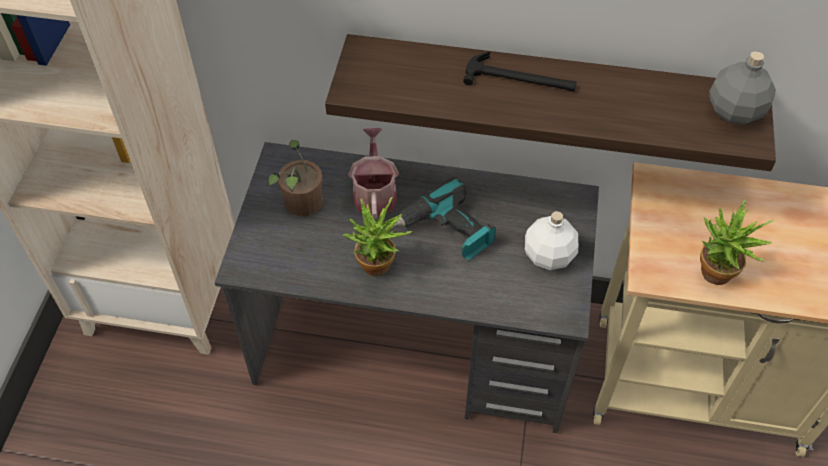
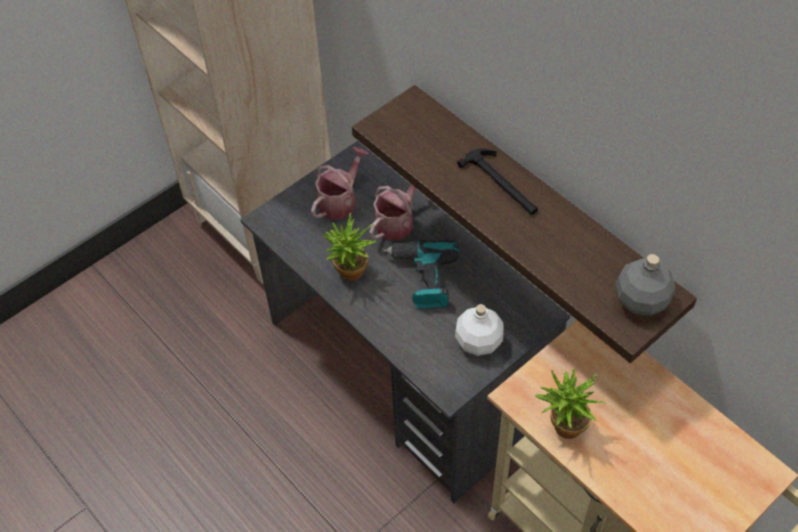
camera: 40 degrees right, 0 degrees up
(301, 205) = (340, 200): potted plant -> watering can

